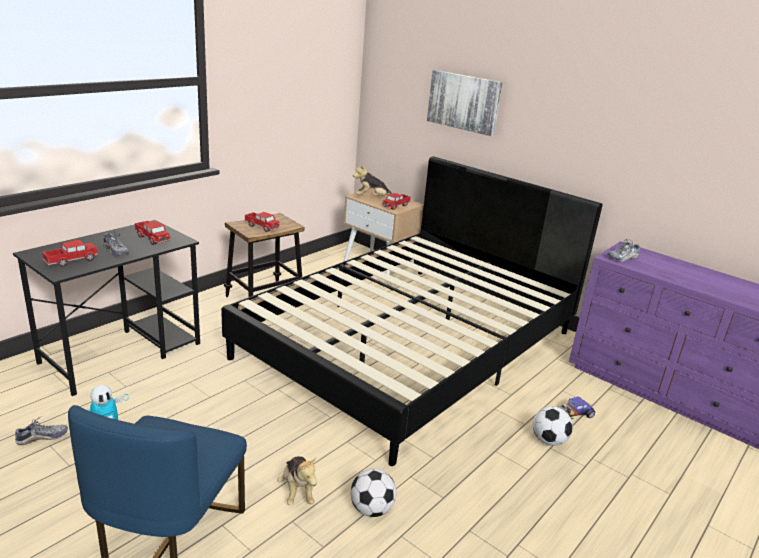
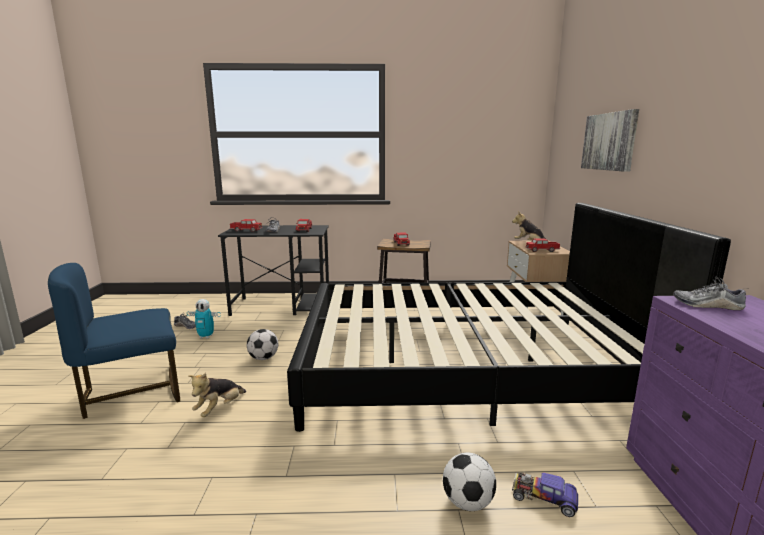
camera: 50 degrees right, 10 degrees down
(371, 509) = (231, 447): football -> football (263, 358)

